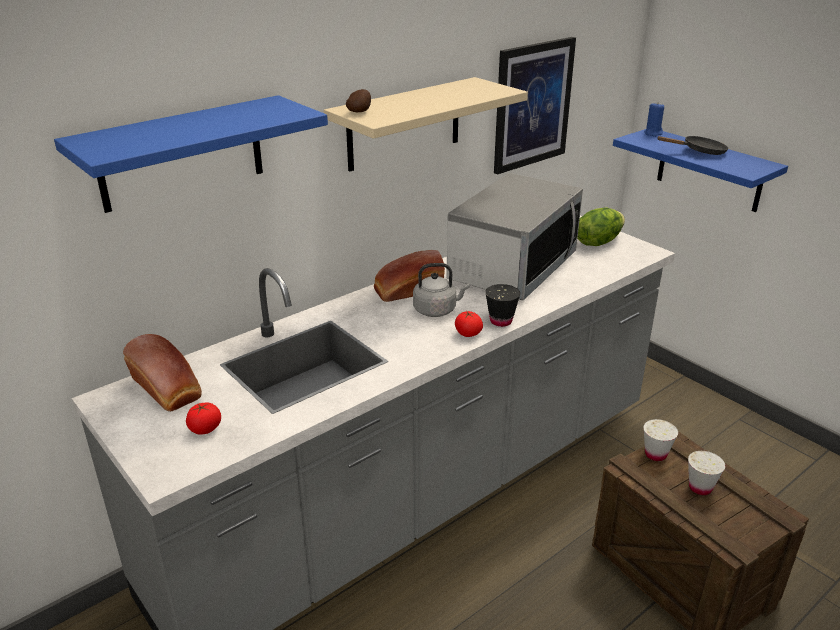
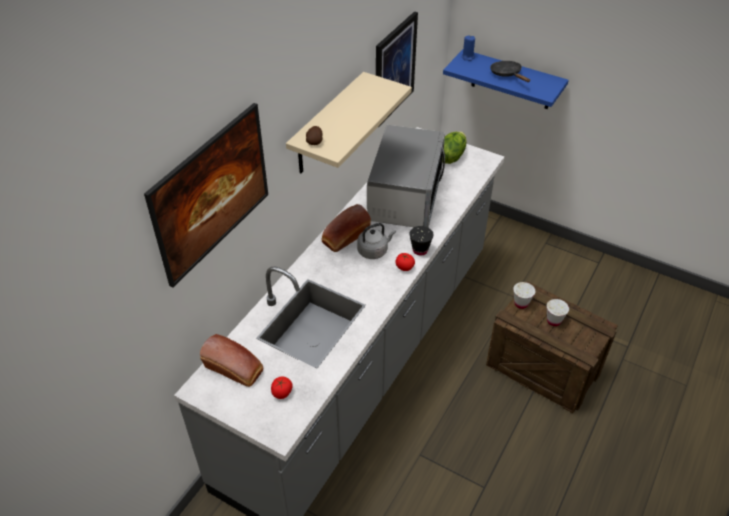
camera: 20 degrees left, 15 degrees up
(181, 154) = (216, 215): blue shelf -> picture
(699, 152) = (507, 74): black frying pan -> black frying pan turned 90 degrees counterclockwise

